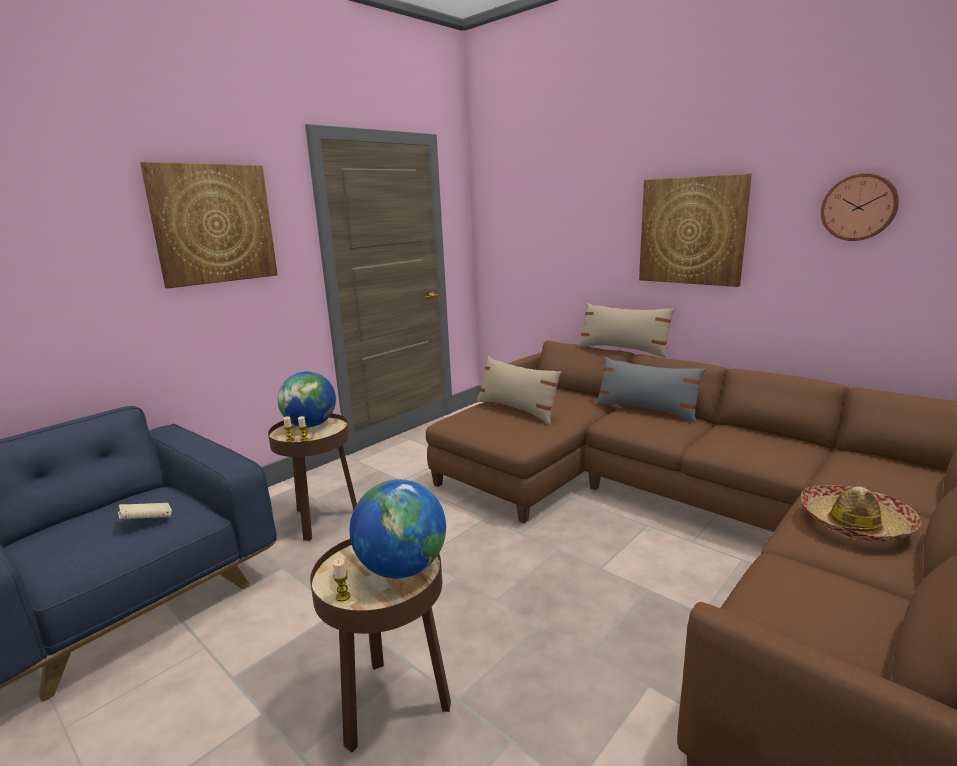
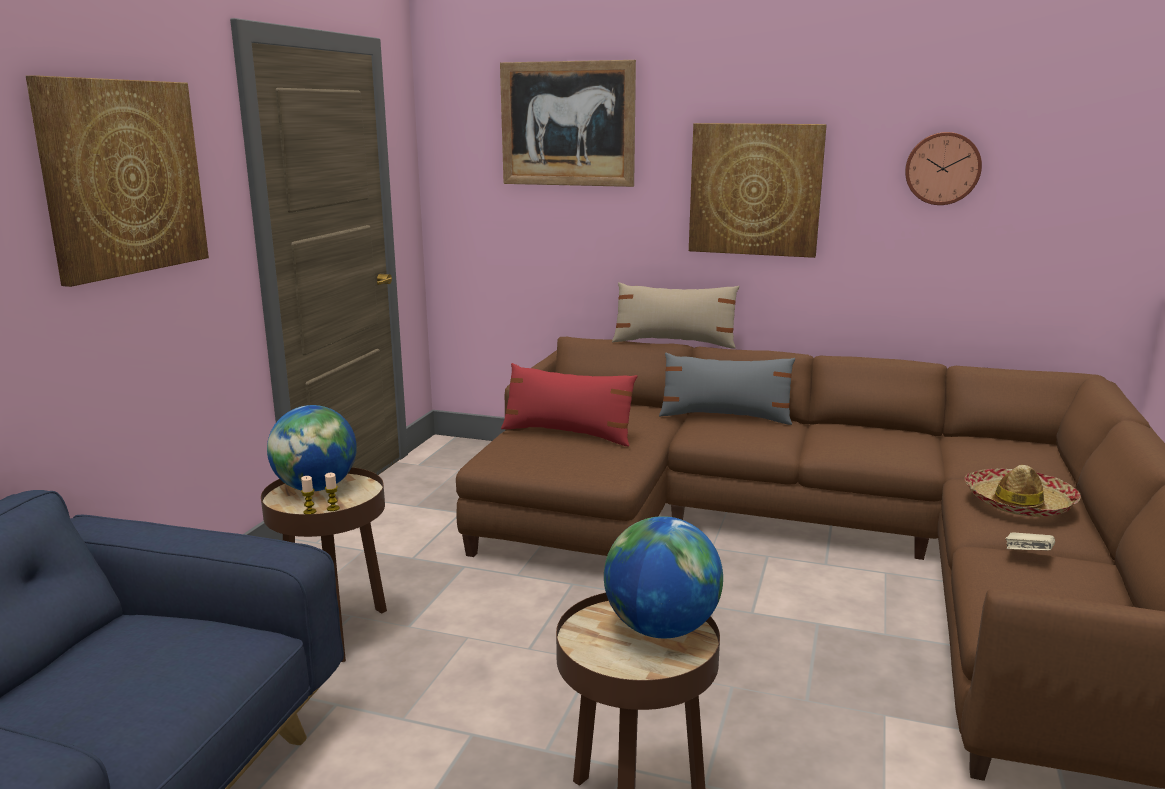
camera: 25 degrees left, 0 degrees up
(147, 522) = (183, 662): beige book -> beige book (1027, 556)
(343, 596) = (628, 671): candle -> none
(517, 409) = (568, 434): beige pillow -> red pillow
(559, 186) = (567, 124): none -> picture

